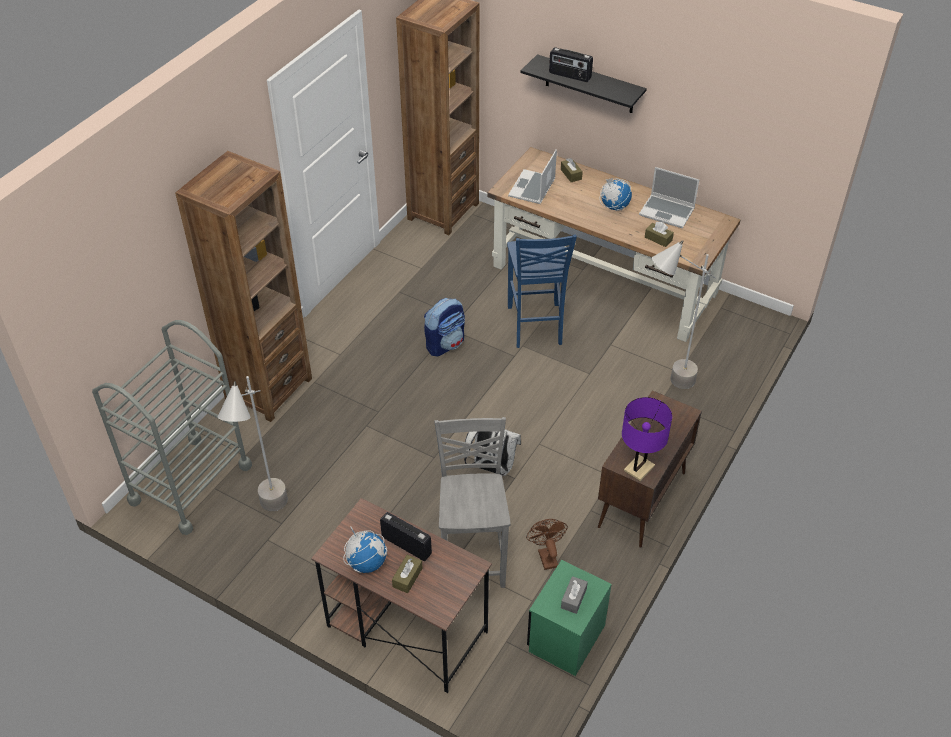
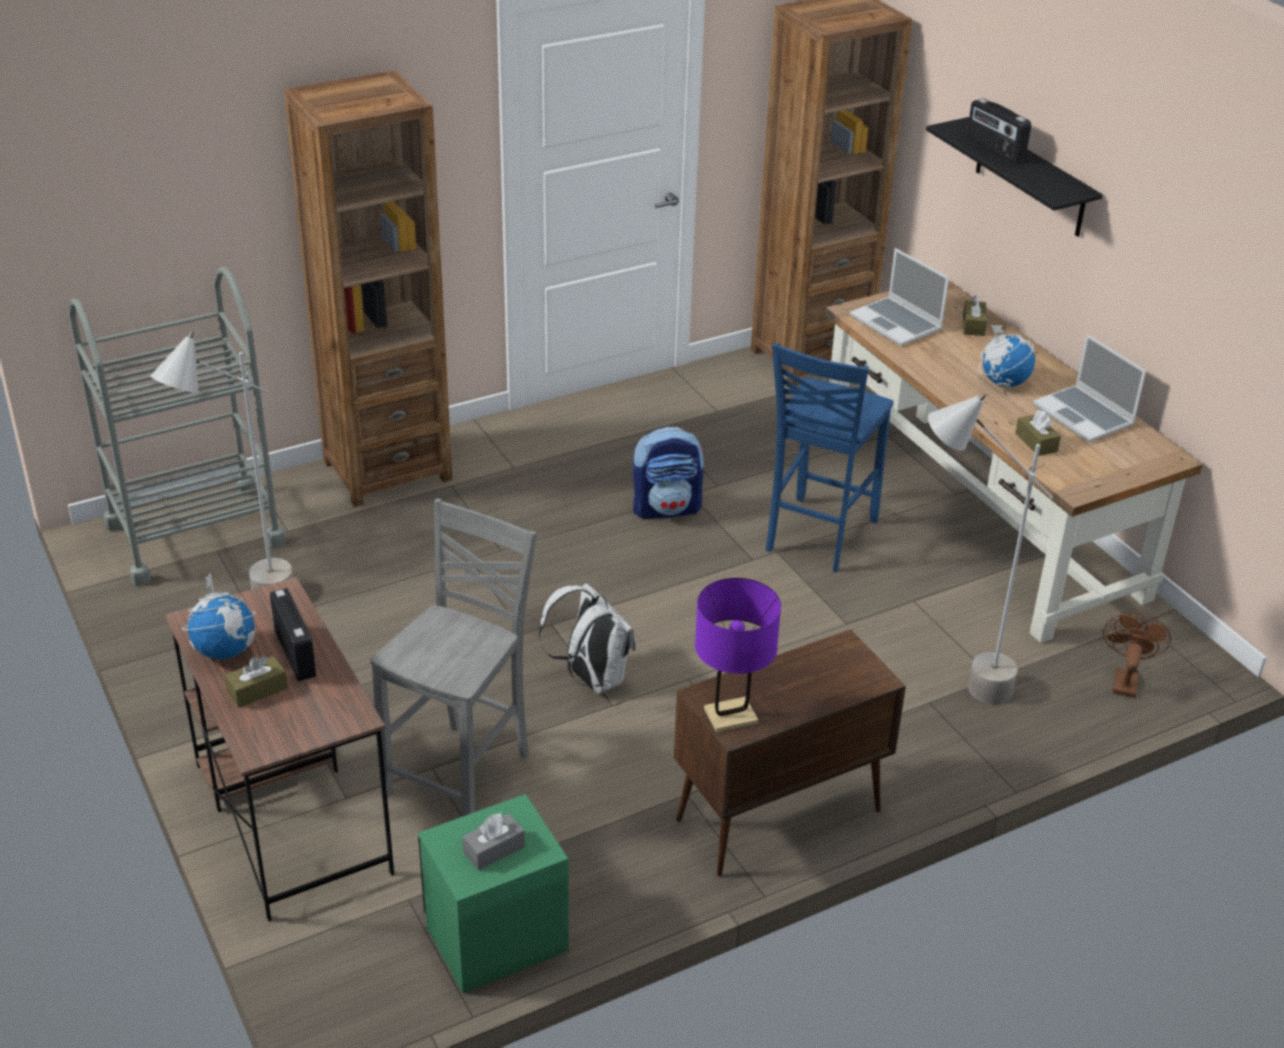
camera: 30 degrees right, 10 degrees down
(532, 189) = (897, 323): laptop -> laptop turned 90 degrees counterclockwise
(546, 555) = (567, 820): brown fan -> brown fan (1125, 680)

